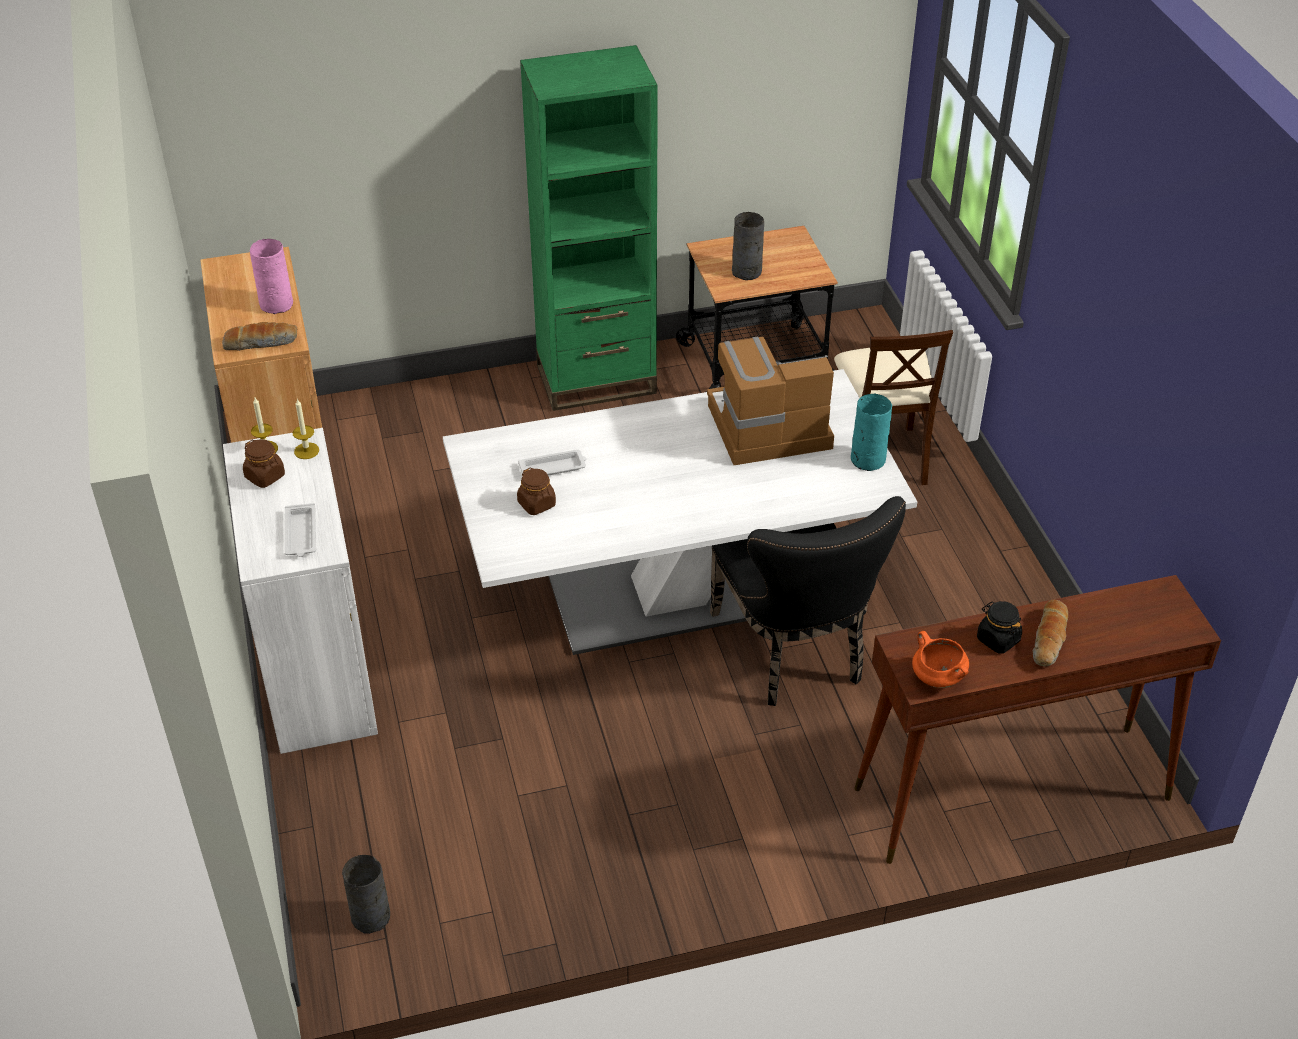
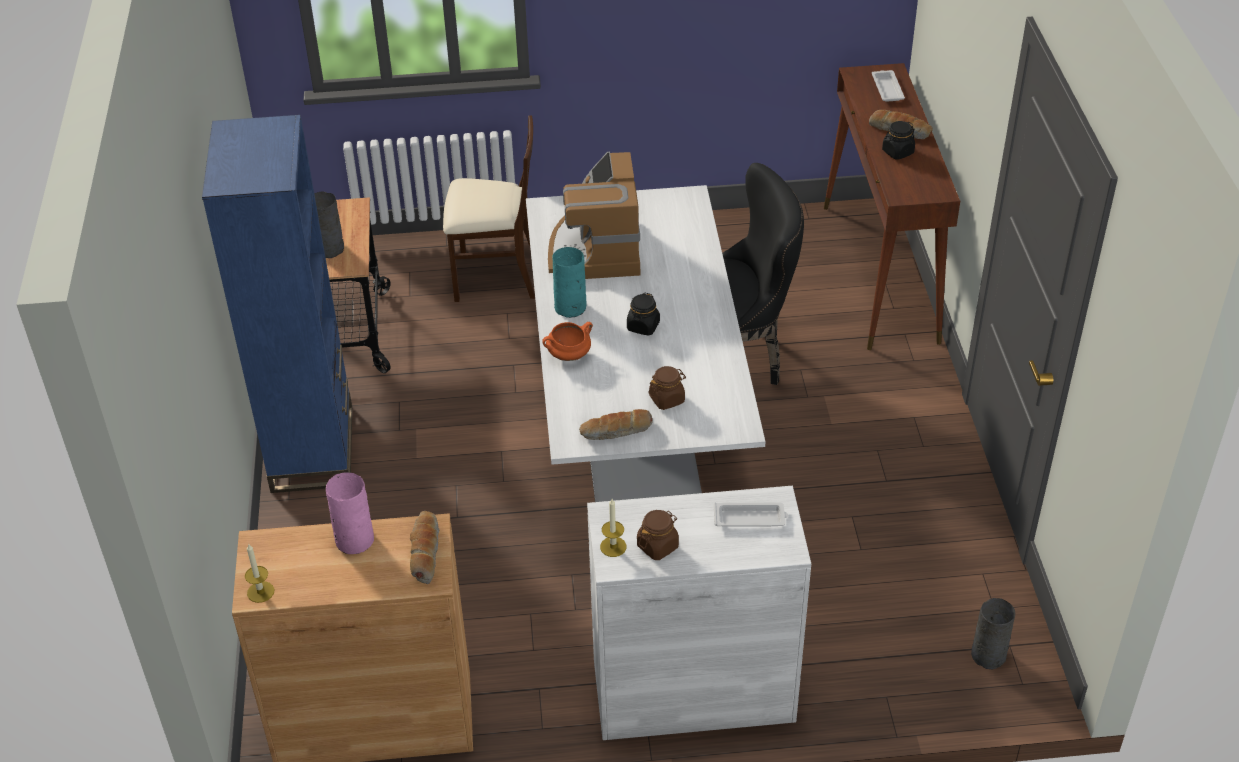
camera: 80 degrees left, 0 degrees up
(306, 451) = (623, 514): candle -> candle (260, 592)
(484, 474) = (616, 432): none -> bread
(553, 468) = (618, 385): white tray -> white tray (887, 88)
(596, 380) = (313, 449): green bookcase -> blue bookcase
(648, 476) = (643, 326): none -> black jar
(866, 459) = (650, 202): turquoise vase -> turquoise vase (570, 308)
(936, 677) = (934, 184): orange cooking pot -> orange cooking pot (568, 355)

